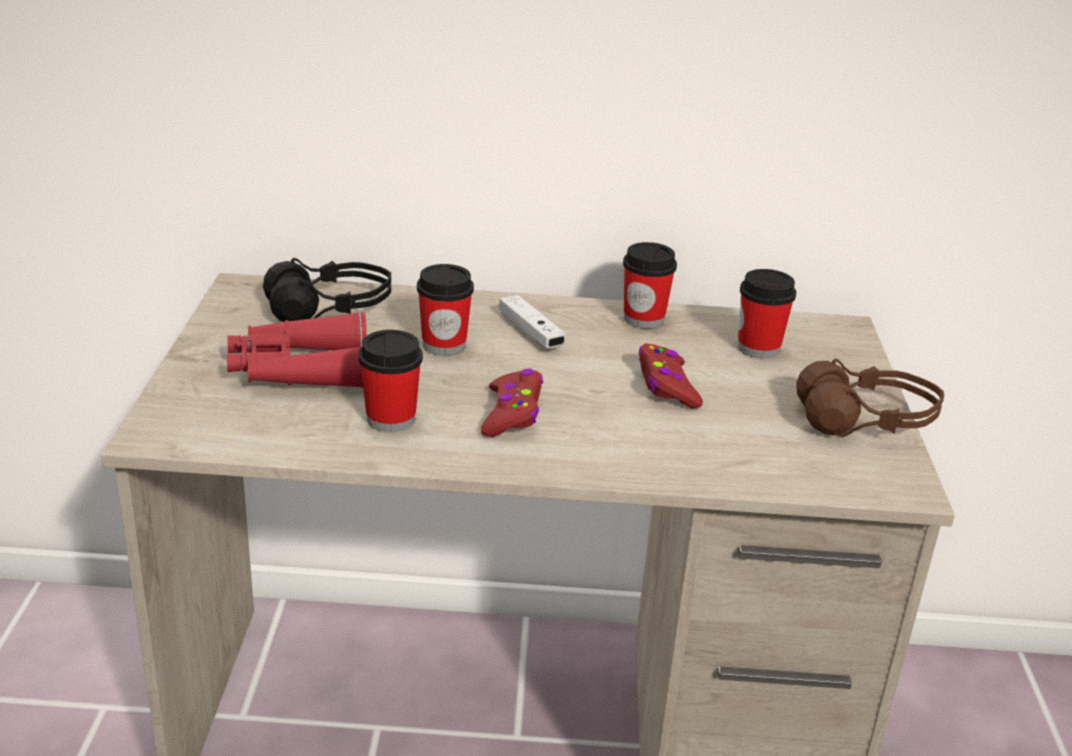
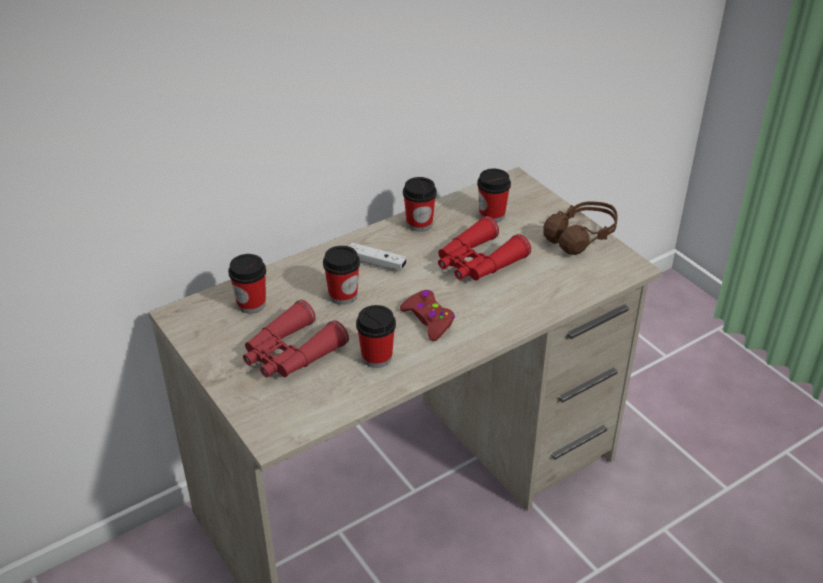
camera: 35 degrees left, 10 degrees up
(330, 309) = (251, 304): black headphones -> cup
(666, 386) = (478, 263): red game controller -> red binoculars

